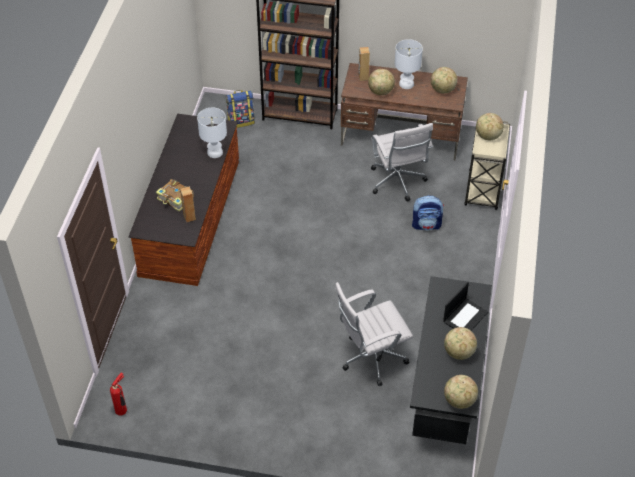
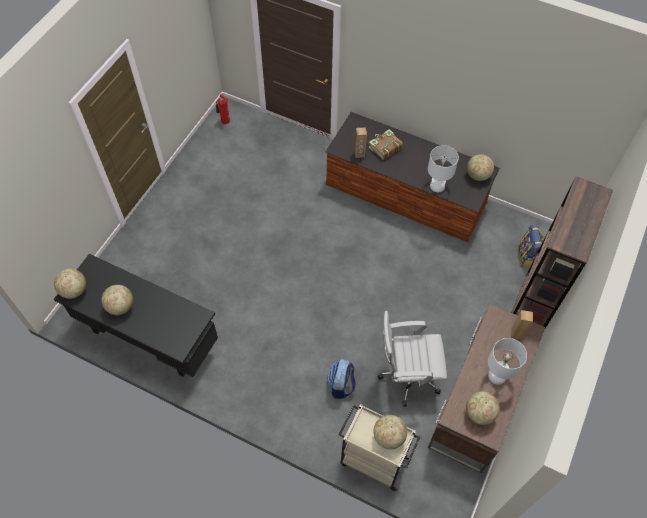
camera: 105 degrees right, 10 degrees up
(370, 359) = (202, 289): white office chair -> none
(381, 92) = (488, 344): globe -> globe (477, 175)
(465, 316) = (156, 325): laptop -> none

